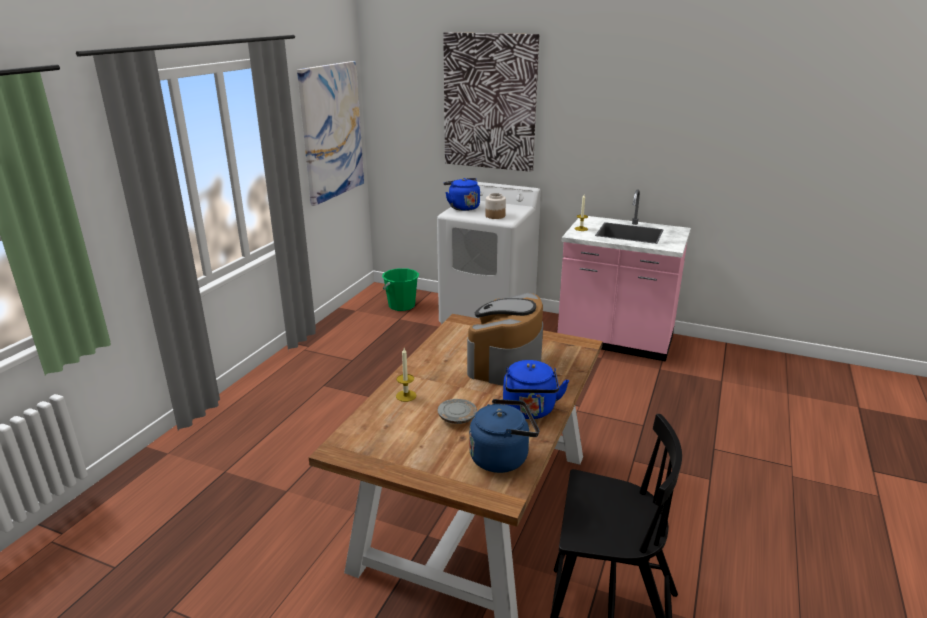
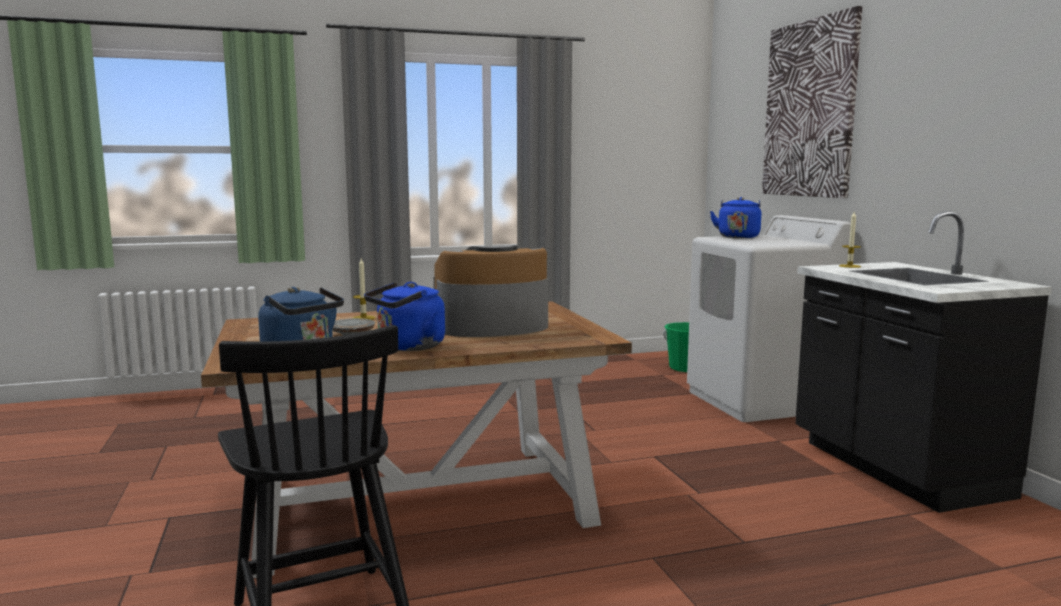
camera: 50 degrees right, 15 degrees down
(331, 131) = (644, 151): picture -> none
(495, 216) = (751, 242): jar -> none
(615, 342) = (894, 469): pink counter -> black counter

